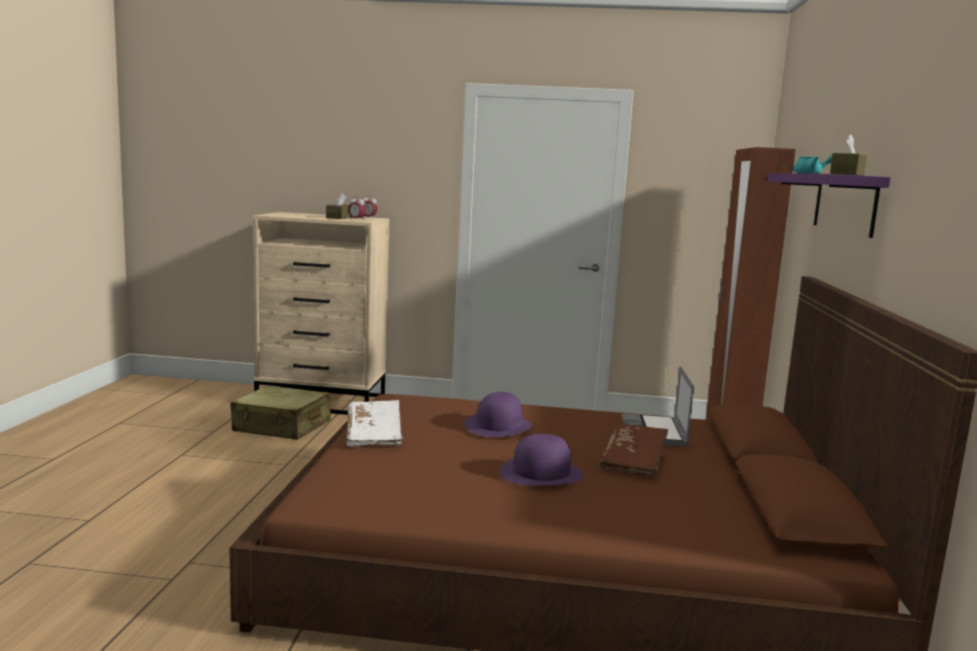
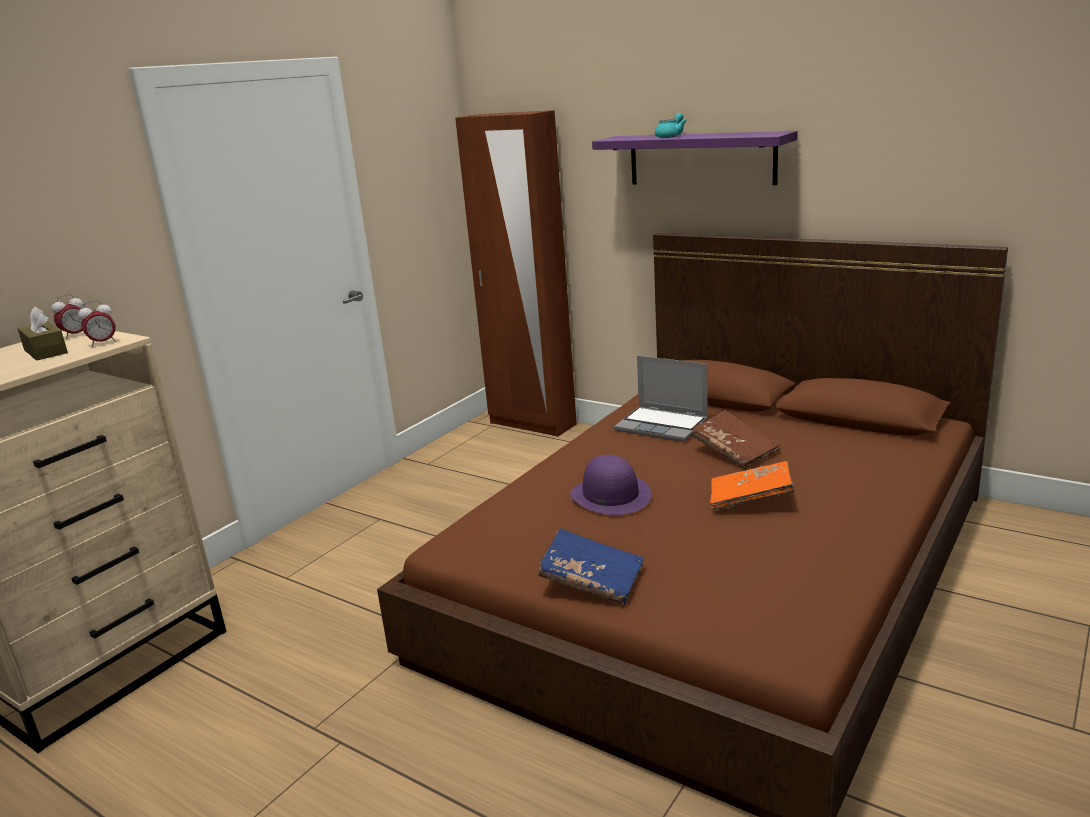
camera: 60 degrees left, 10 degrees up
(282, 427) = (176, 728): beige suitcase -> none
(374, 436) = (592, 581): white book -> blue book
(541, 473) = (751, 499): purple hat -> orange book
(847, 174) = (755, 133): brown tissue box -> none

